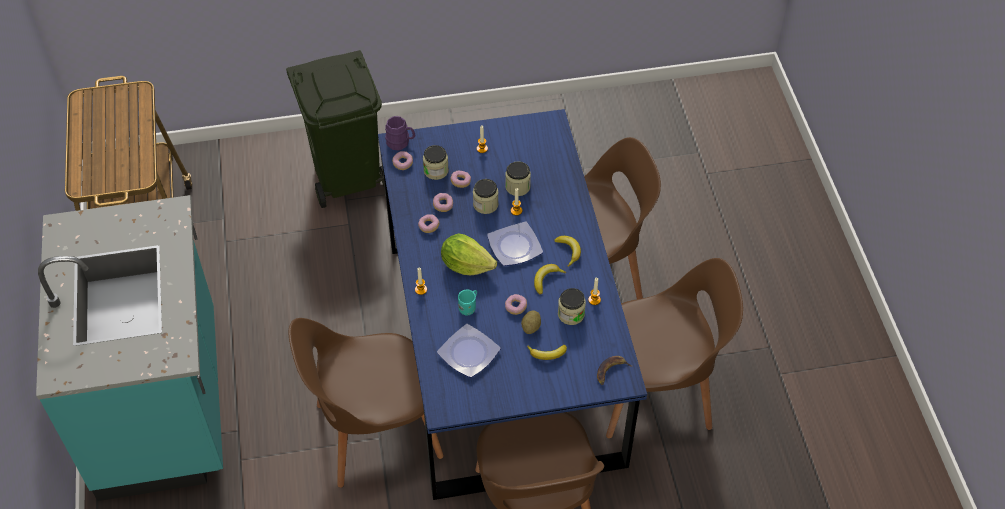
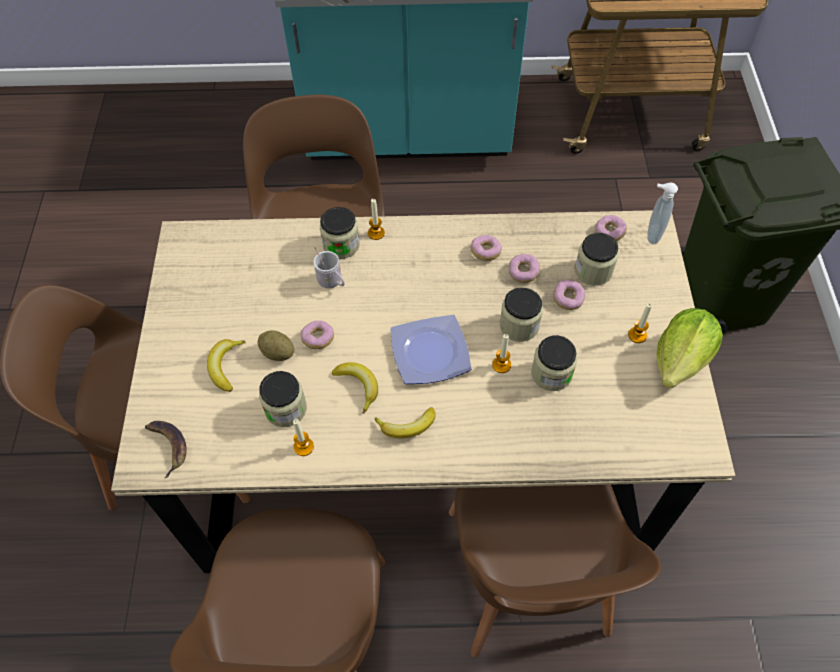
camera: 100 degrees right, 5 degrees up
(401, 143) = (651, 234): purple mug -> soap dispenser
(434, 308) = (341, 245): none -> jar
(466, 265) = (407, 288): lettuce -> lettuce (681, 360)
(468, 307) = (332, 283): turquoise mug -> white mug
(468, 352) = (259, 274): plate -> none
(504, 347) = (421, 447): blue dining table -> beige dining table

